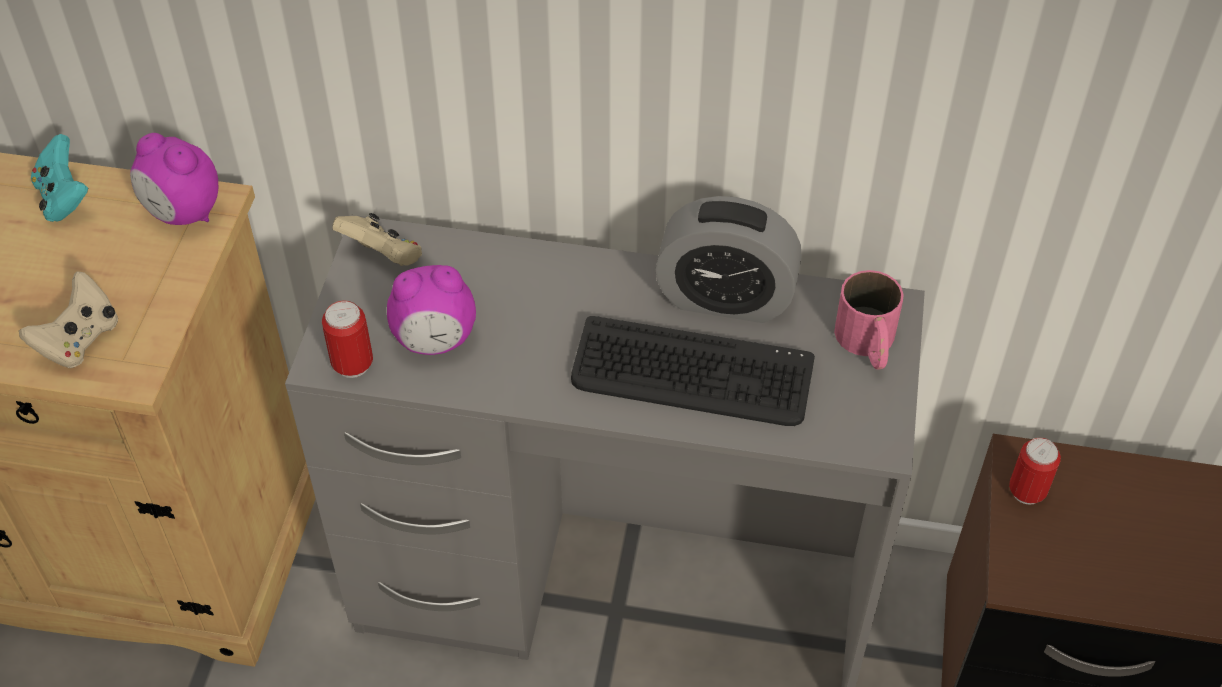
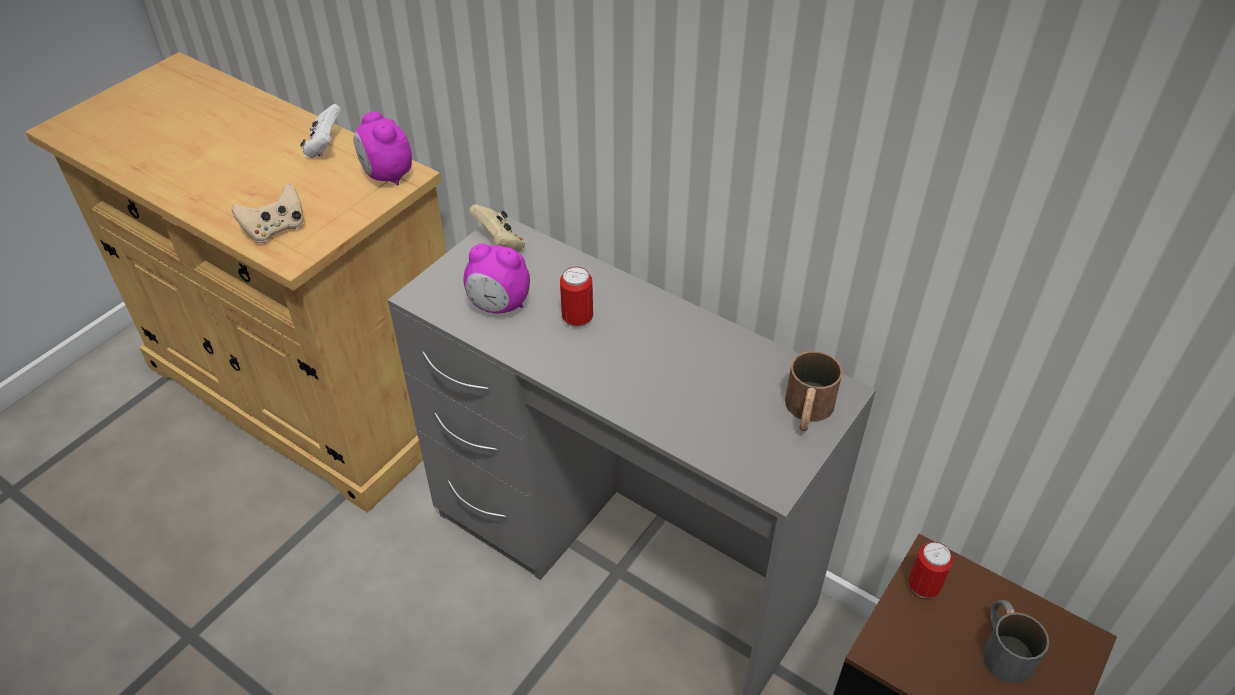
camera: 25 degrees right, 5 degrees down
(64, 198) = (324, 147): turquoise game controller -> white game controller
(353, 364) = (436, 302): can -> can (577, 319)
(692, 374) = (661, 387): keyboard -> none
(725, 298) = (718, 344): alarm clock -> none
(868, 345) = (807, 412): pink mug -> brown mug
(1135, 525) = (1003, 648): none -> grey mug

